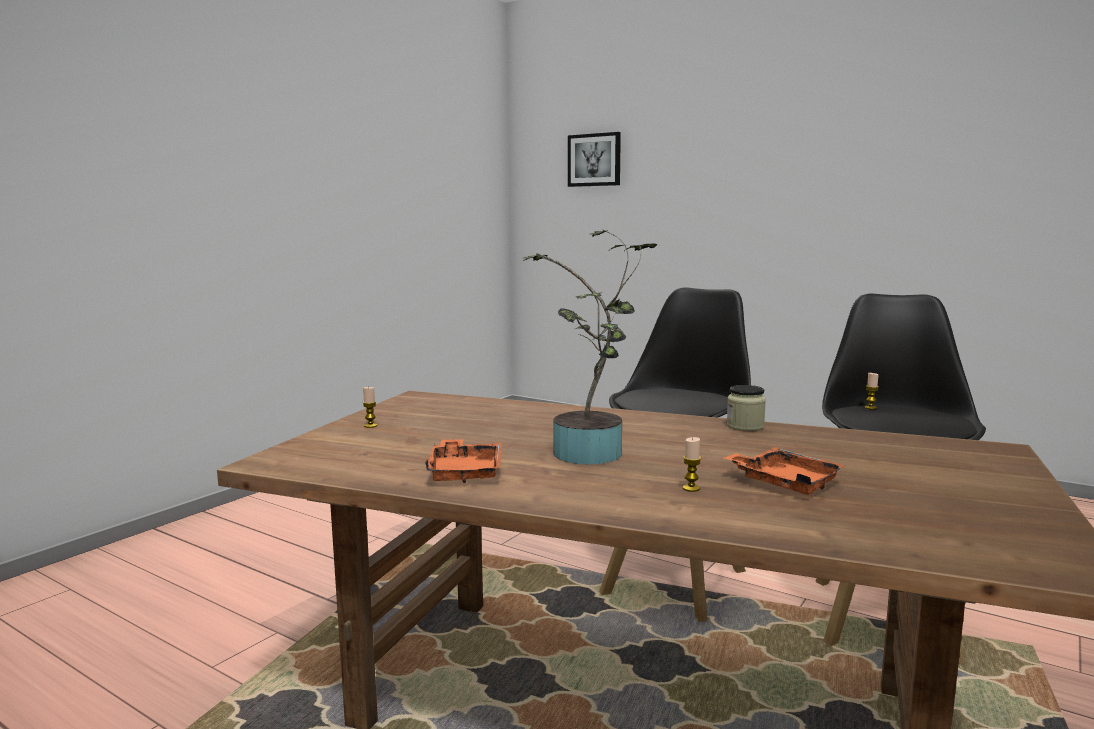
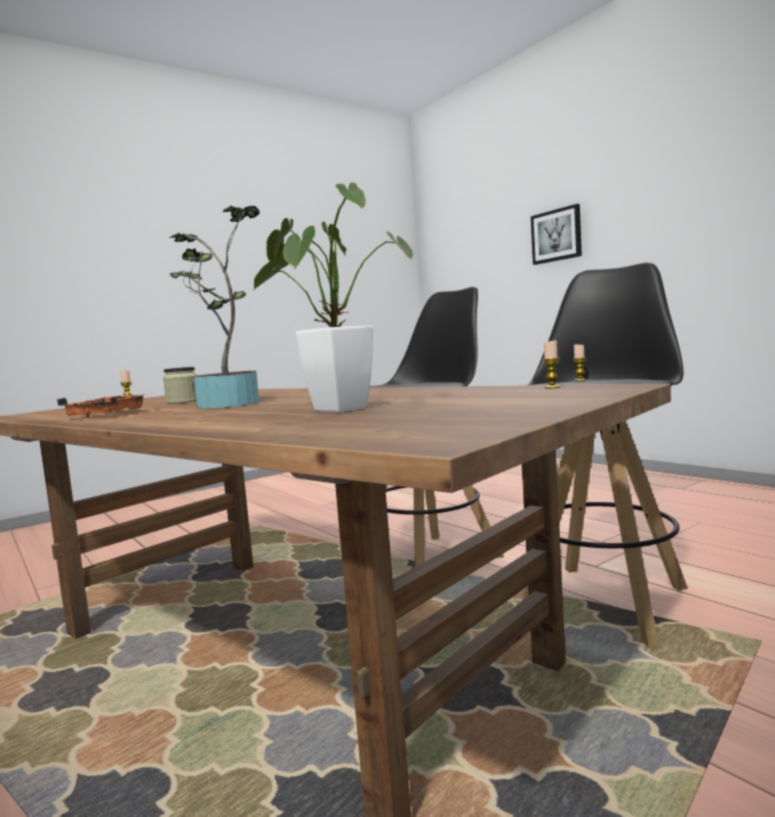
camera: 20 degrees right, 5 degrees down
(594, 160) = (477, 227): picture -> picture (556, 235)
(691, 488) = (243, 414): candle -> candle (552, 387)
(745, 426) = (406, 388): jar -> jar (183, 402)
(785, 482) = (333, 409): orange tray -> potted plant

